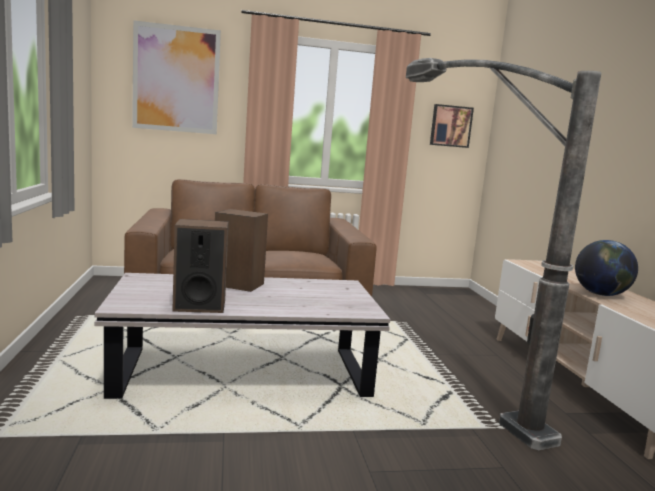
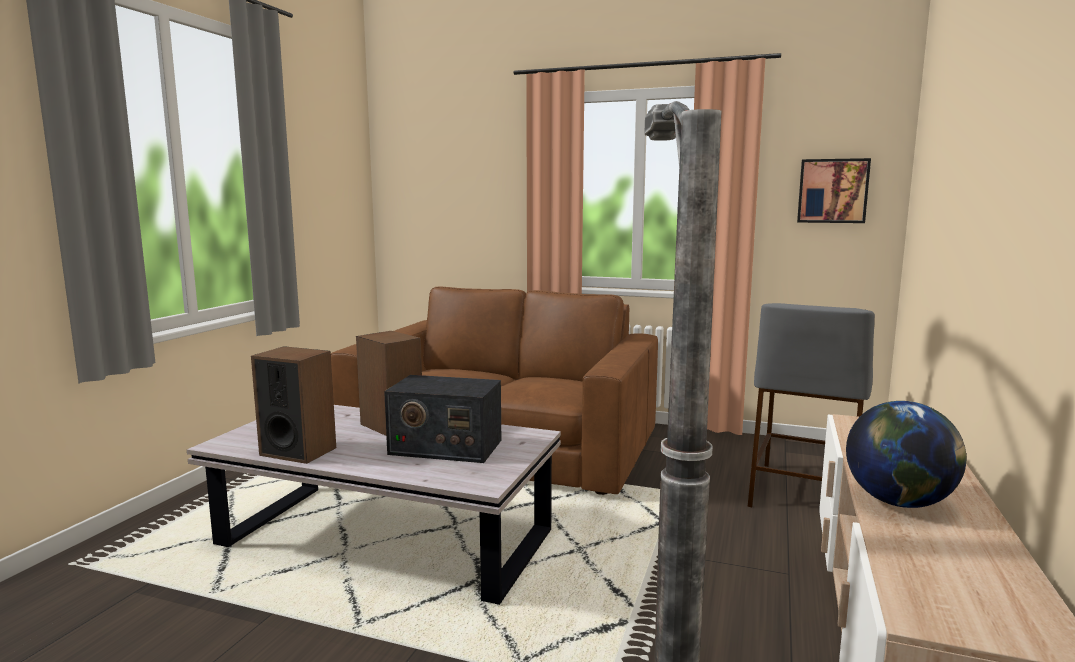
camera: 30 degrees right, 0 degrees up
(176, 79) = (452, 166): picture -> none
(303, 294) = (445, 447): none -> radio
(457, 313) = (803, 491): none -> grey stool

